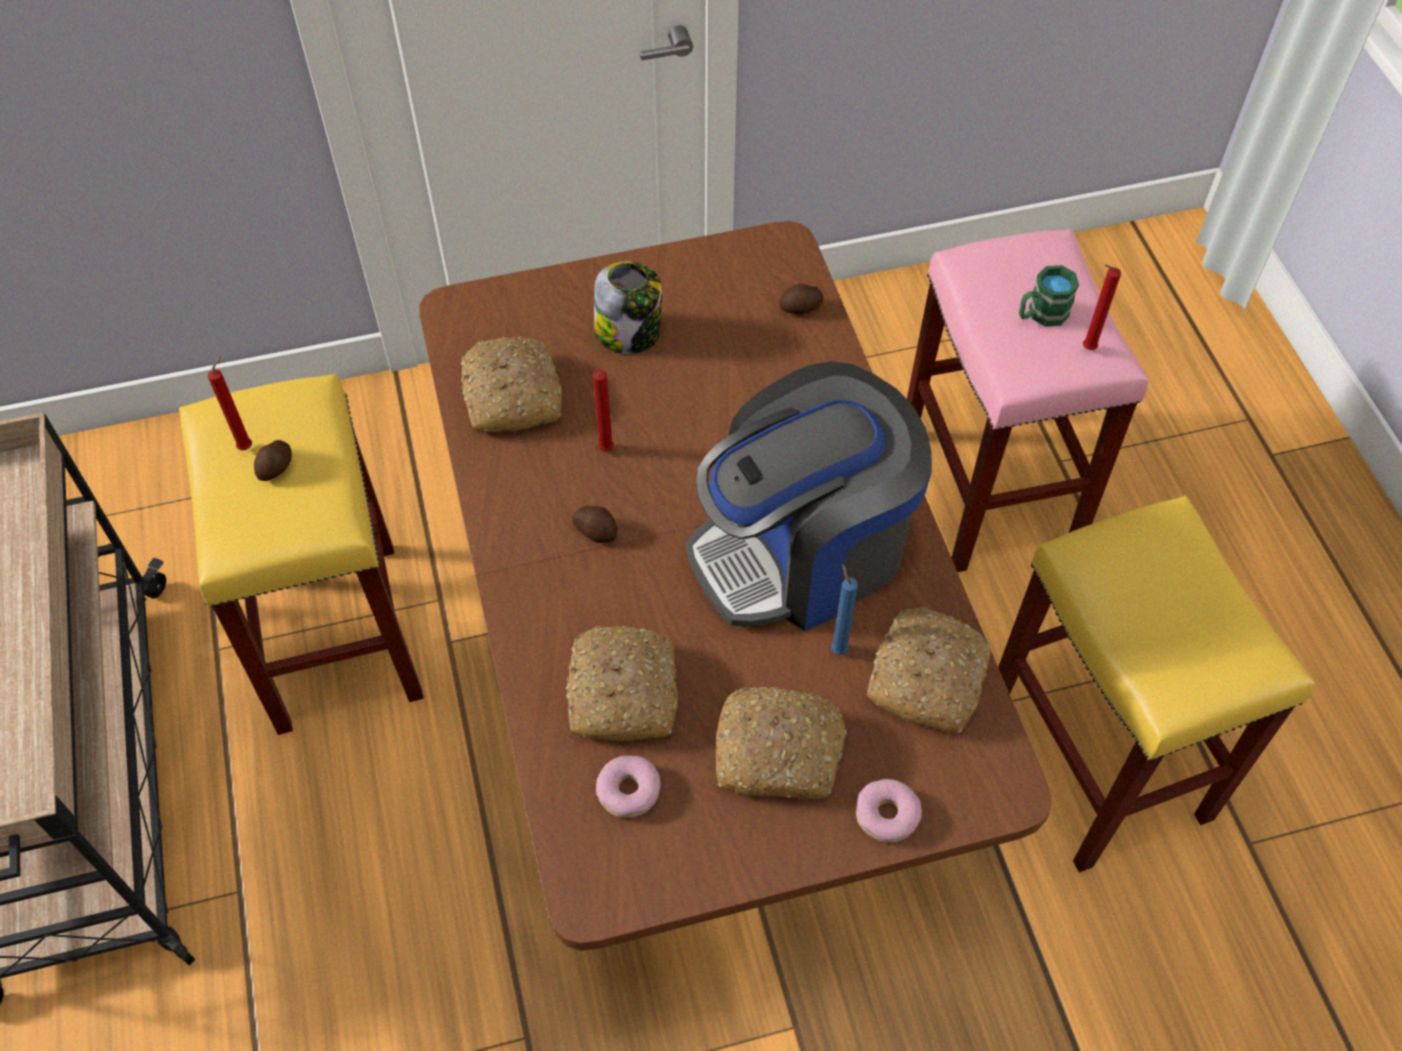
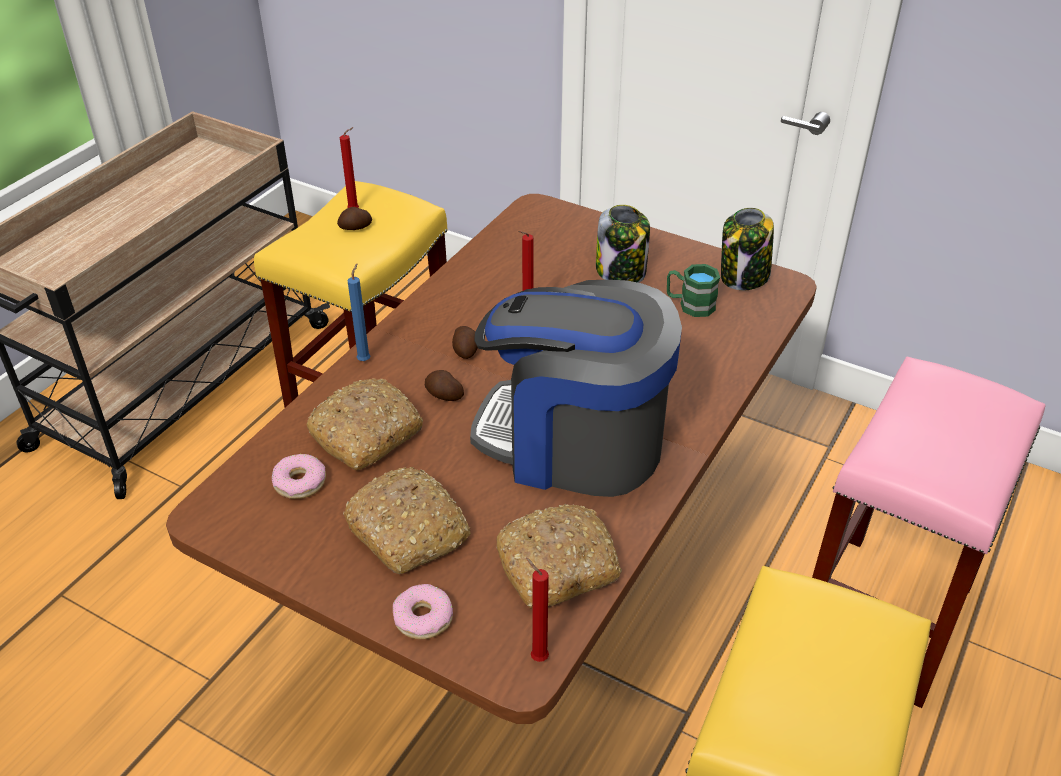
camera: 45 degrees right, 15 degrees down
(510, 395) = (511, 260): bread -> none
(740, 261) = (744, 277): none -> jar
(801, 308) = (752, 322): potato -> potato (443, 395)
(837, 648) = (522, 506): blue candle -> blue candle (365, 359)
(1041, 314) = (945, 434): green mug -> green mug (690, 305)
(1086, 349) = (955, 473): red candle -> red candle (537, 657)

